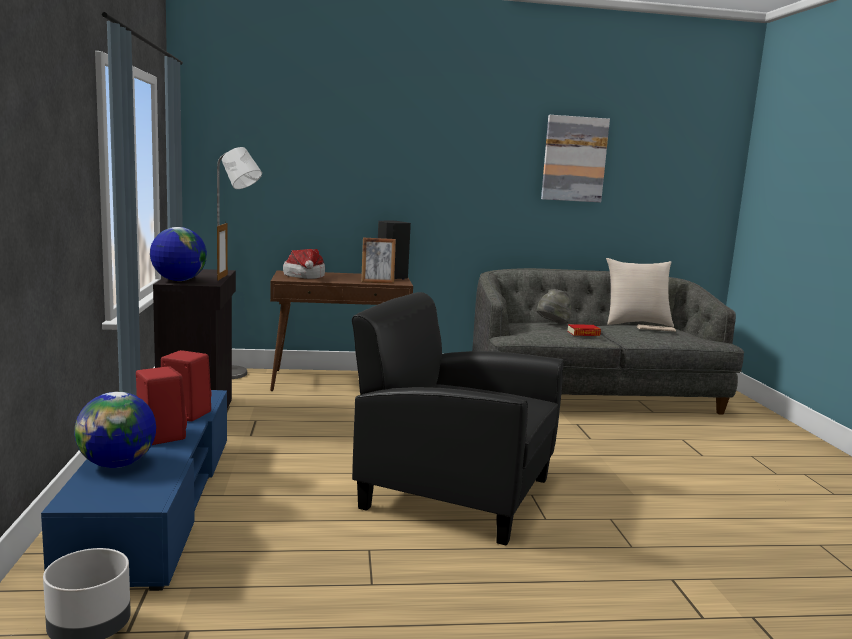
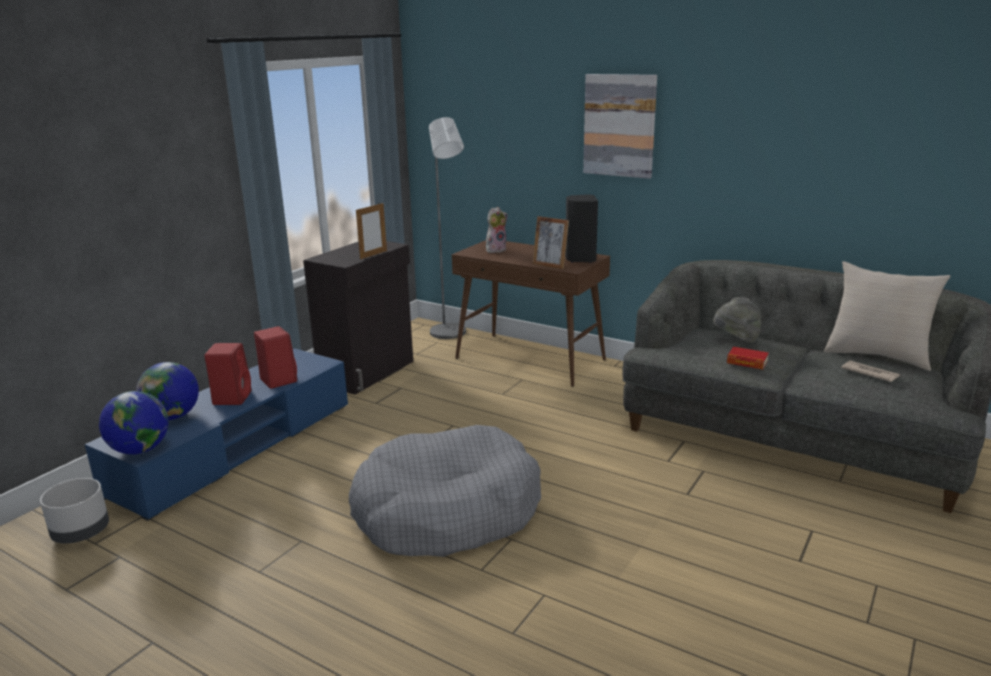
camera: 40 degrees right, 10 degrees up
(178, 280) = (330, 257): globe -> globe (140, 450)
(305, 276) = (496, 250): hat -> plush toy
(454, 492) = (446, 511): black armchair -> grey dog bed
(574, 159) = (826, 120): picture -> picture (619, 125)

